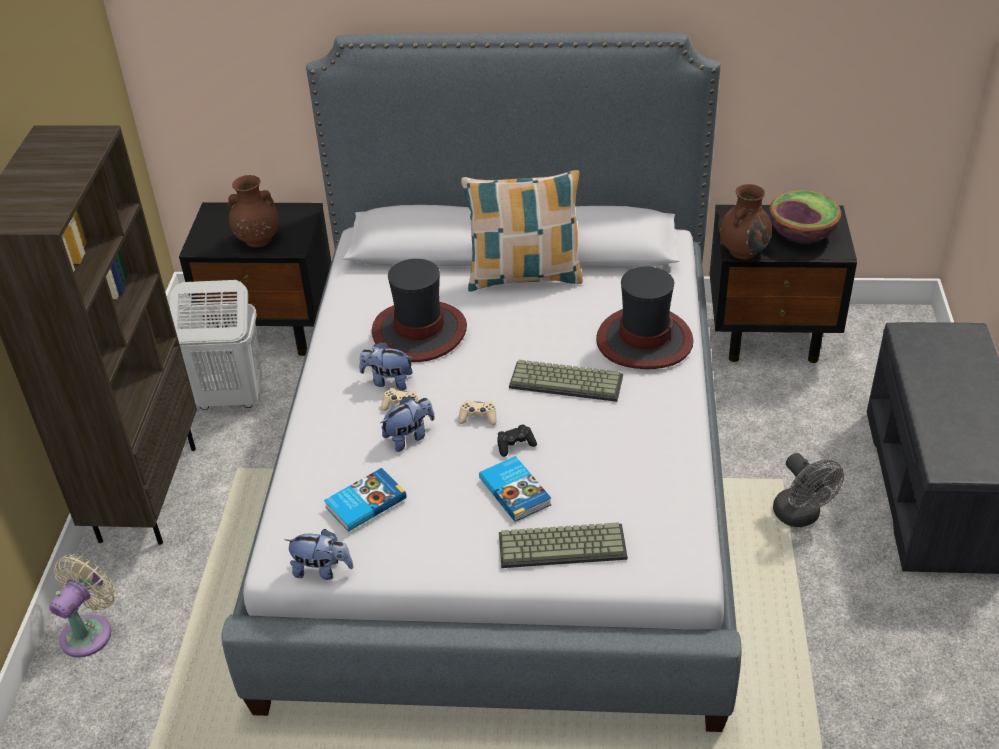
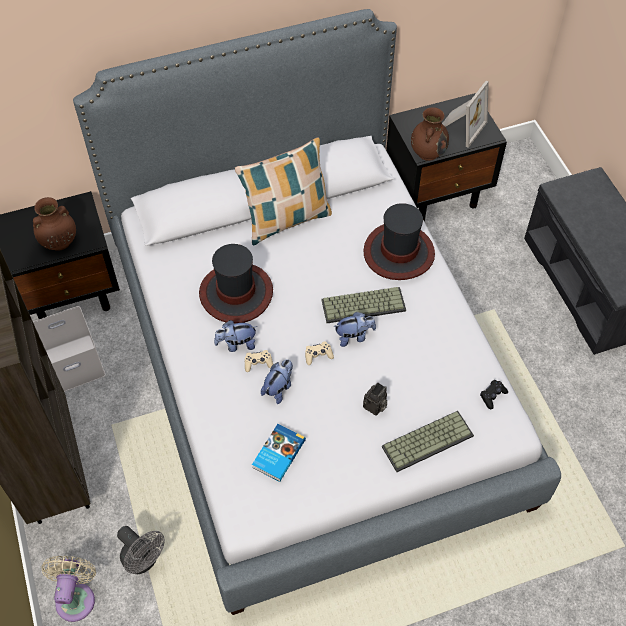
camera: 25 degrees left, 15 degrees up
(230, 398) = (71, 366): white laundry basket -> white storage box
(322, 570) = (276, 517): plush toy -> plush toy (354, 336)
(515, 445) = (355, 369): black game controller -> black game controller (492, 396)
(516, 491) = (374, 407): book -> camera
(801, 234) = (460, 127): bowl -> picture frame
(801, 516) = (517, 334): grey fan -> grey fan (144, 561)

